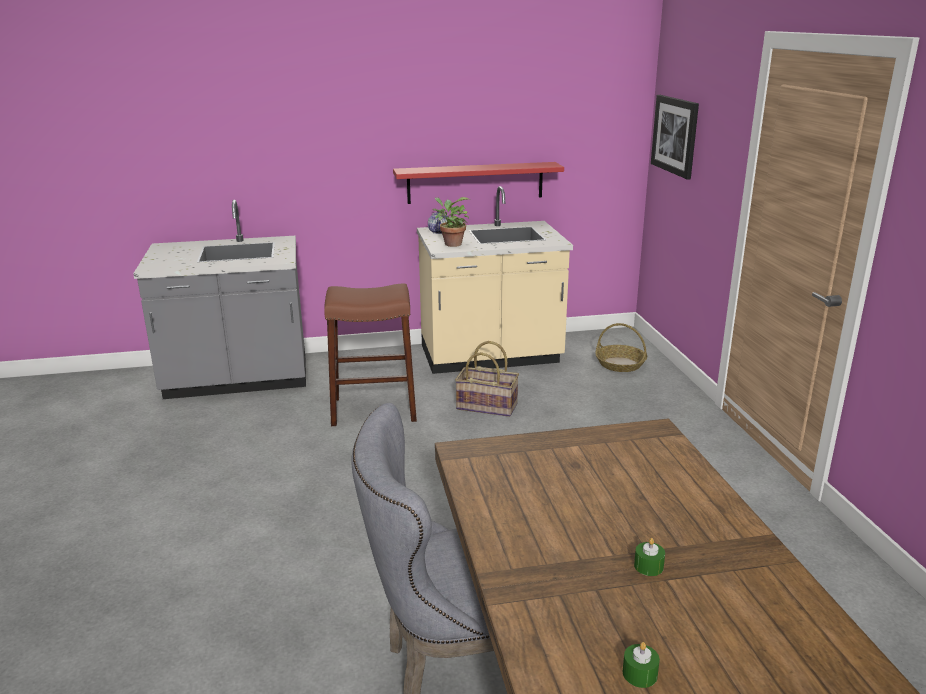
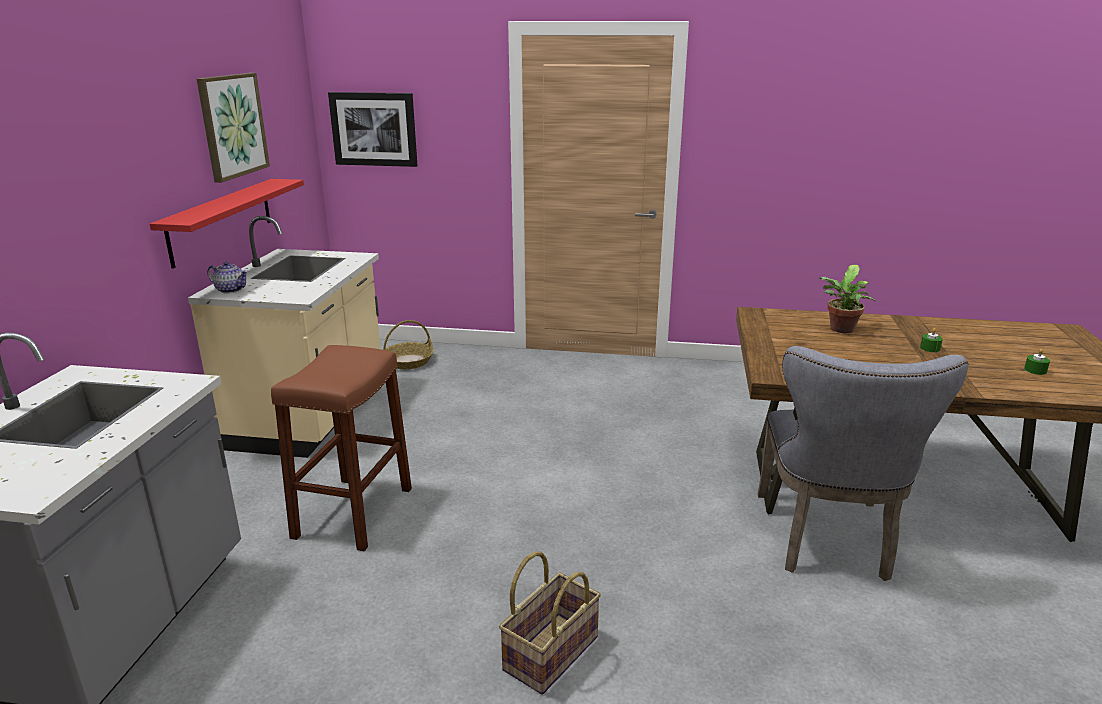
camera: 70 degrees left, 0 degrees up
(450, 244) = (290, 292): potted plant -> potted plant (840, 330)
(487, 406) = (419, 441): basket -> basket (550, 652)
(511, 112) = (232, 125): none -> picture

